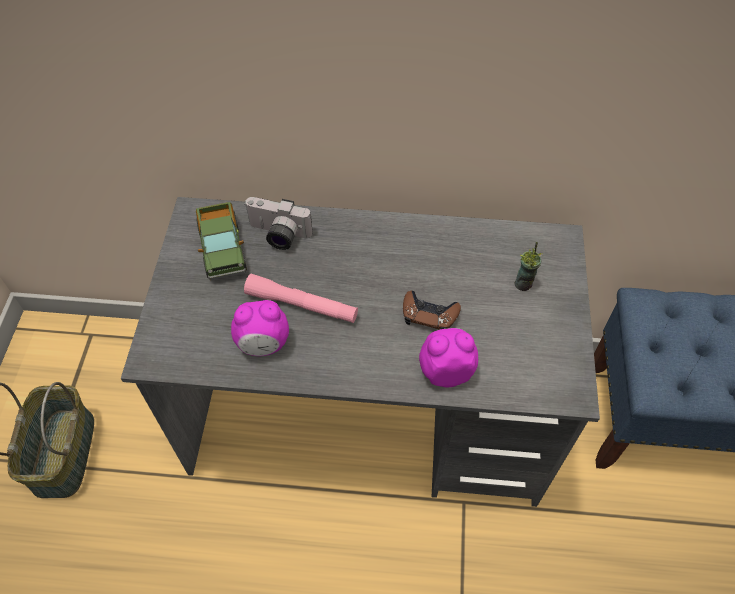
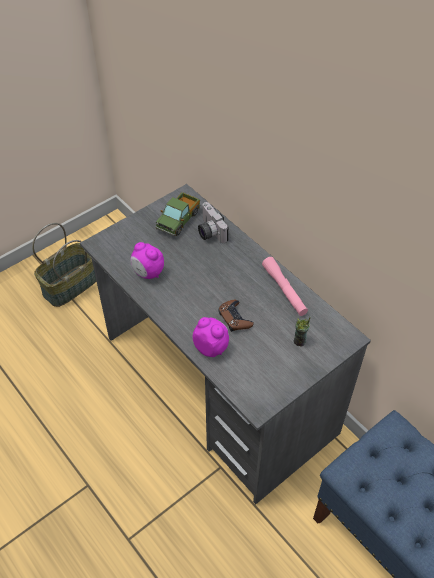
camera: 45 degrees right, 5 degrees down
(302, 305) = (183, 269): pink flashlight -> pink flashlight (284, 290)

